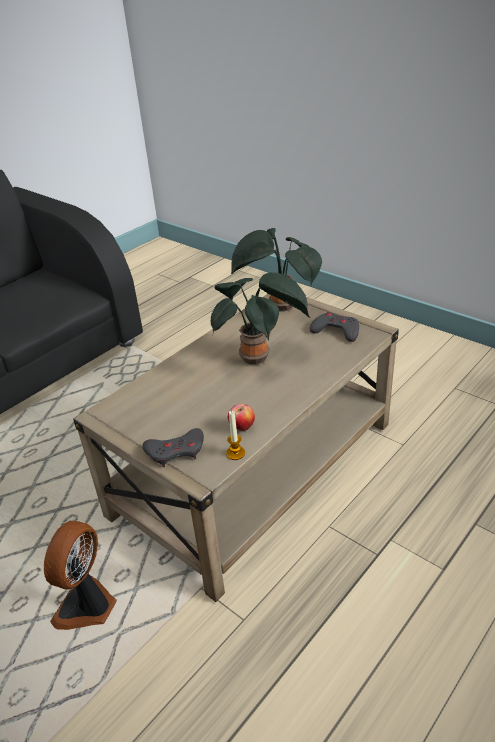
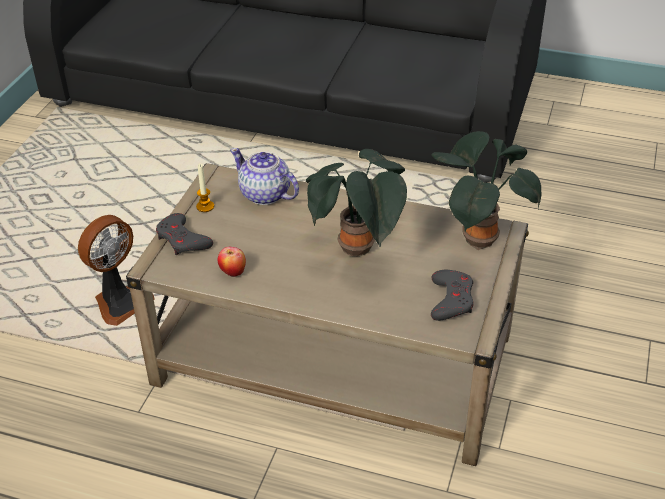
camera: 65 degrees right, 5 degrees up
(87, 606) = (120, 302): fan -> fan turned 135 degrees clockwise
(152, 391) = (265, 195): none -> teapot
(235, 453) = (194, 279): candle -> candle (205, 206)

